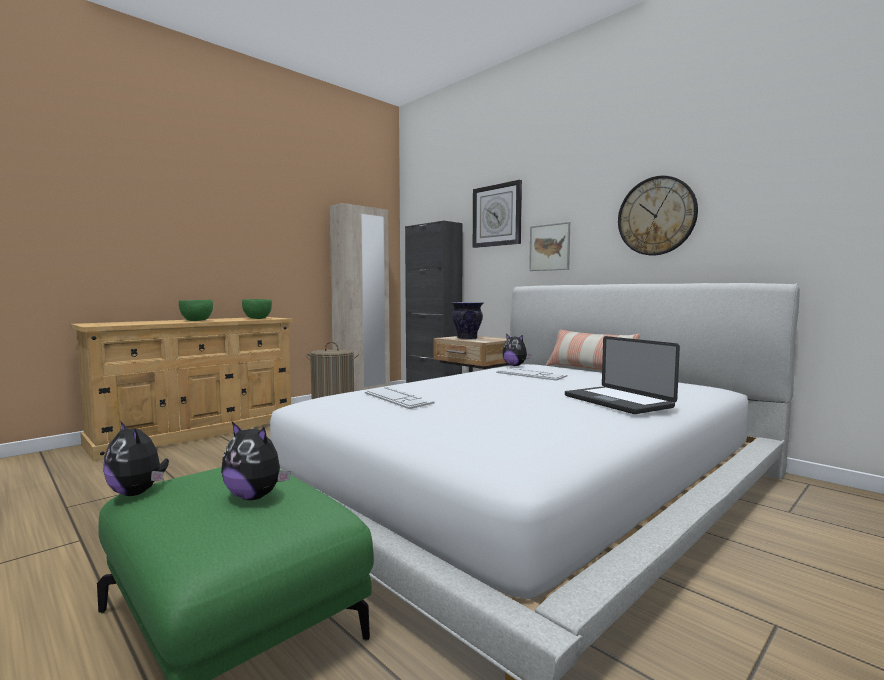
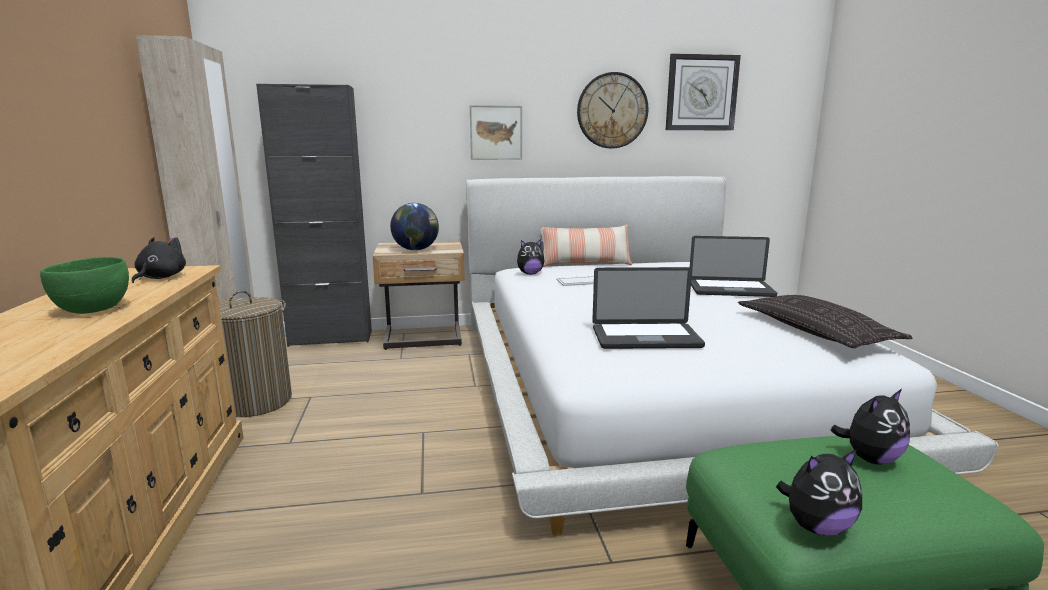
camera: 55 degrees left, 10 degrees up
(257, 318) = (160, 277): green bowl -> black plush toy
(397, 398) = (646, 338): keyboard -> laptop
(467, 338) = (416, 250): vase -> globe
(497, 215) = (415, 84): wall clock -> wall clock (701, 93)
(535, 435) = (814, 330): none -> pillow

